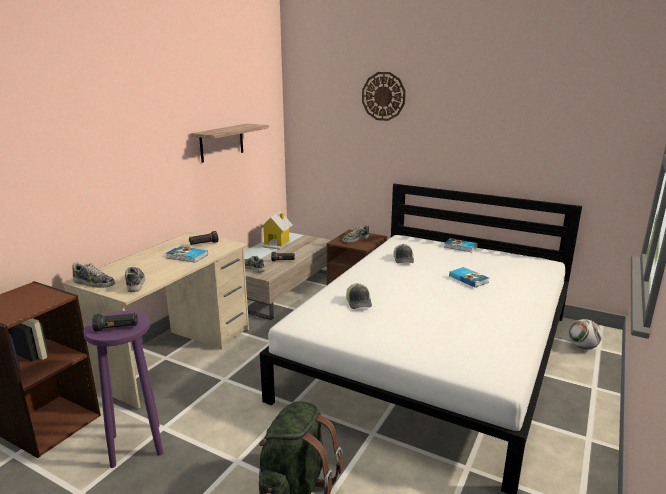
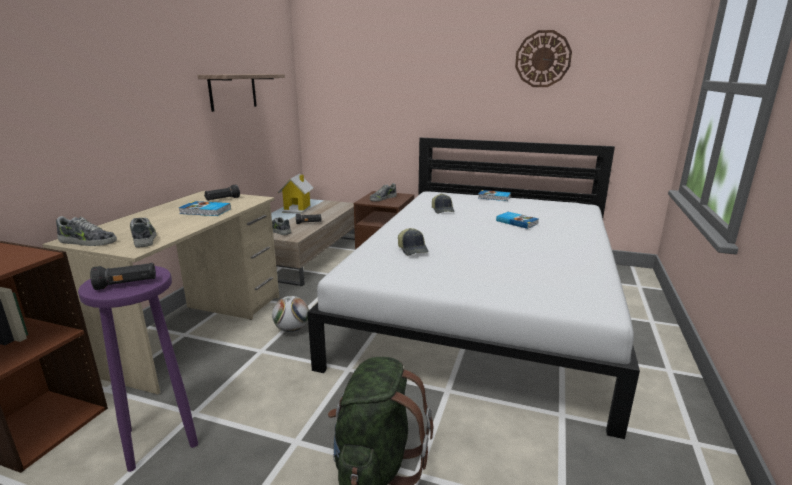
camera: 10 degrees left, 0 degrees up
(383, 96) = (406, 44): wall clock -> wall clock (543, 59)
(582, 347) = (624, 286): football -> football (292, 329)

